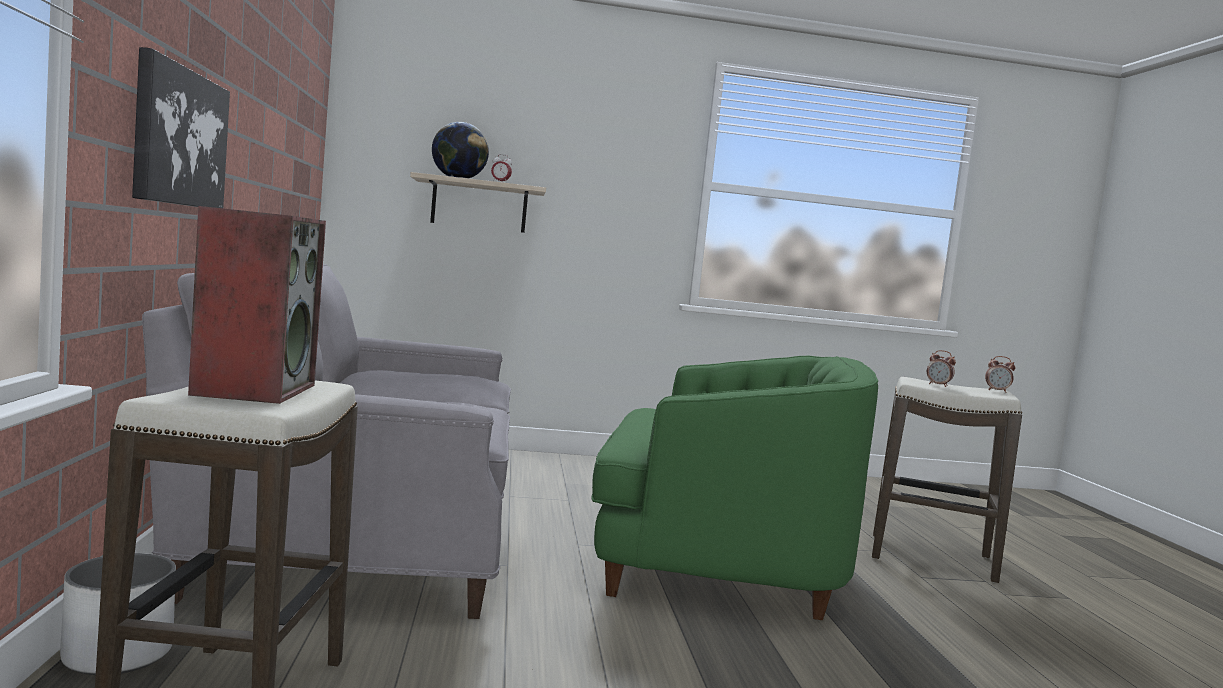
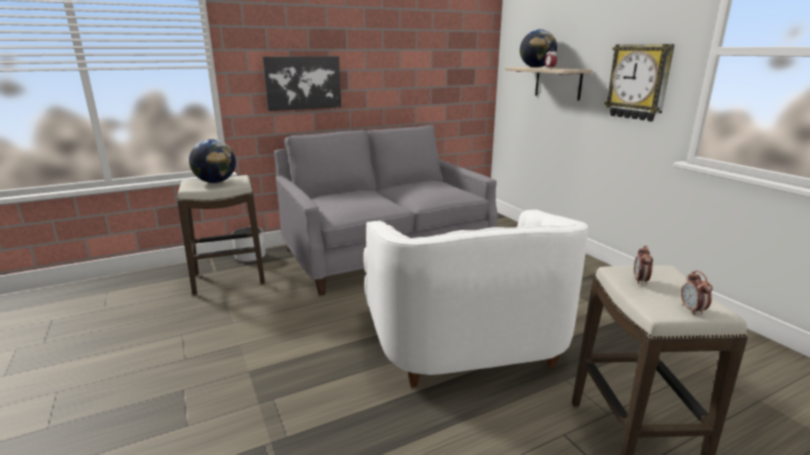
camera: 70 degrees right, 15 degrees up
(254, 389) = (216, 182): speaker -> globe
(618, 212) = (639, 82): none -> wall clock
(715, 562) = (463, 337): green armchair -> white armchair

